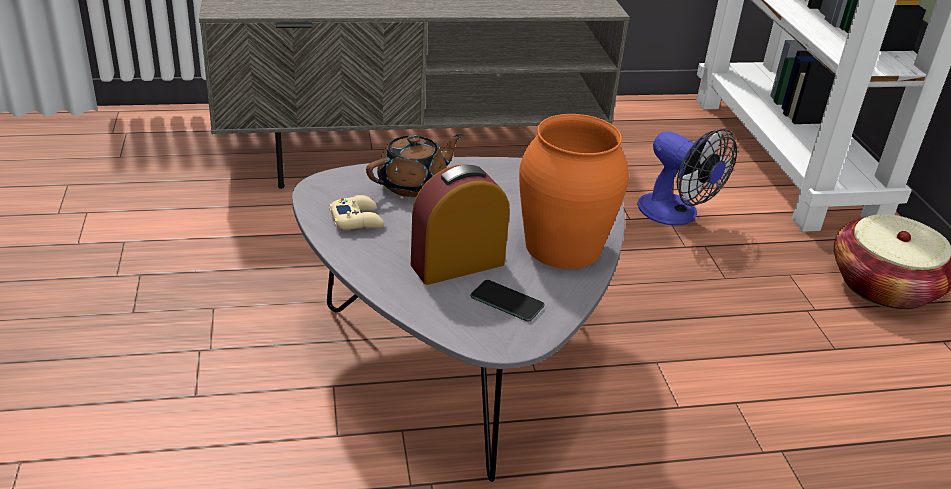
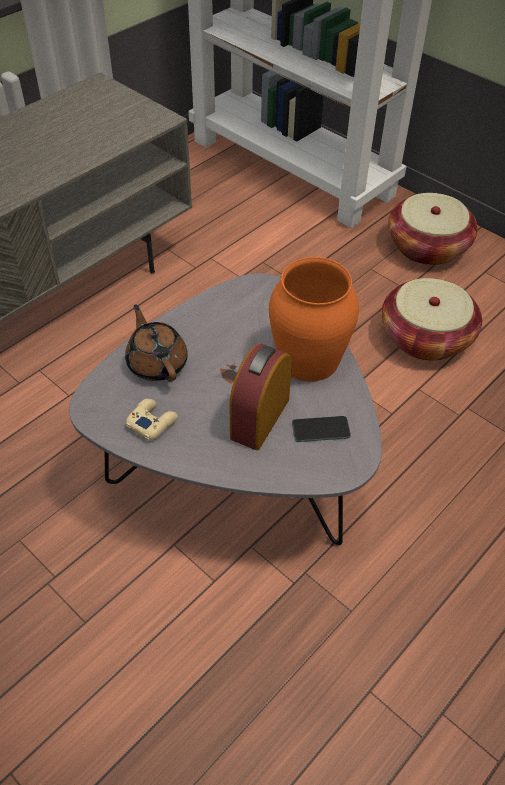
camera: 35 degrees left, 15 degrees up
(413, 184) = (157, 363): brown teapot -> brown teapot turned 45 degrees counterclockwise
(676, 214) = (266, 256): fan -> none
(794, 363) = (425, 338): none -> basket

